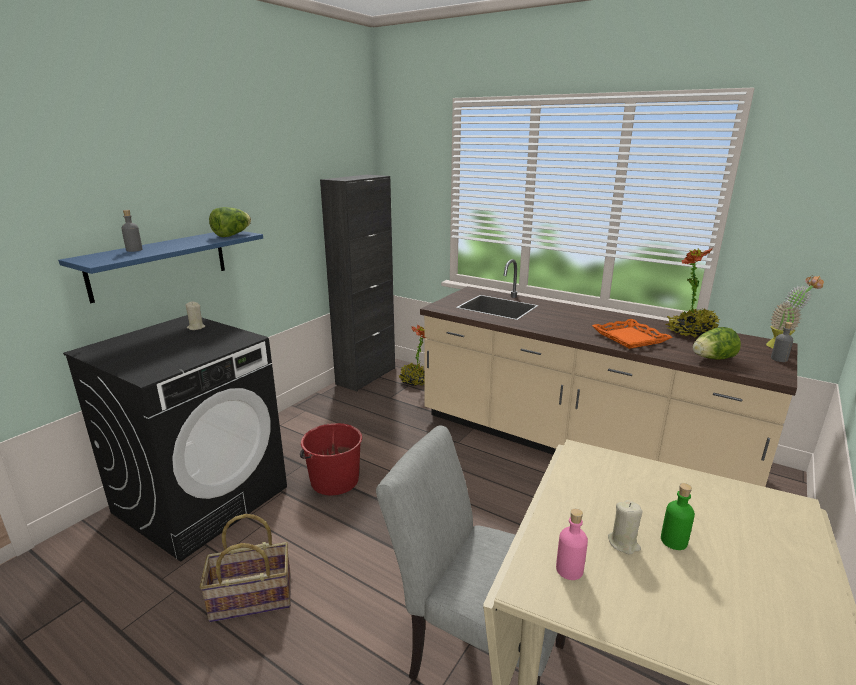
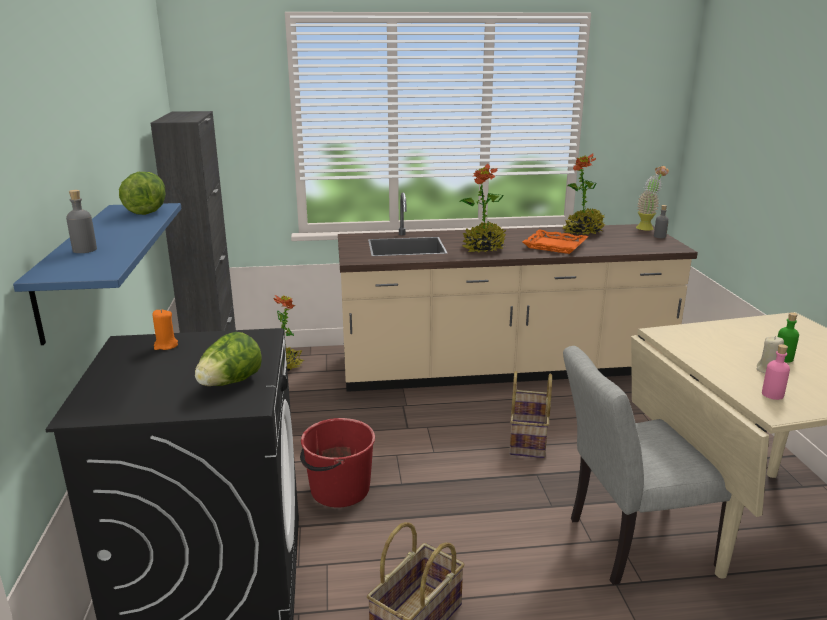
camera: 40 degrees left, 0 degrees up
(196, 327) = (166, 345): beige candle -> orange candle
(515, 514) = (529, 439): none -> basket
(556, 323) = (483, 248): none -> potted plant
(712, 359) = (627, 246): lettuce -> lettuce (230, 383)

